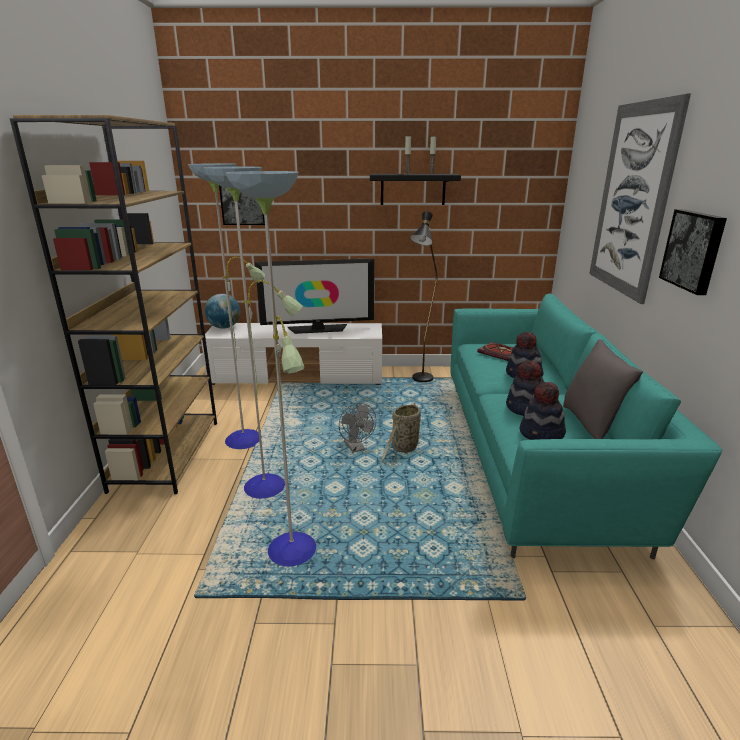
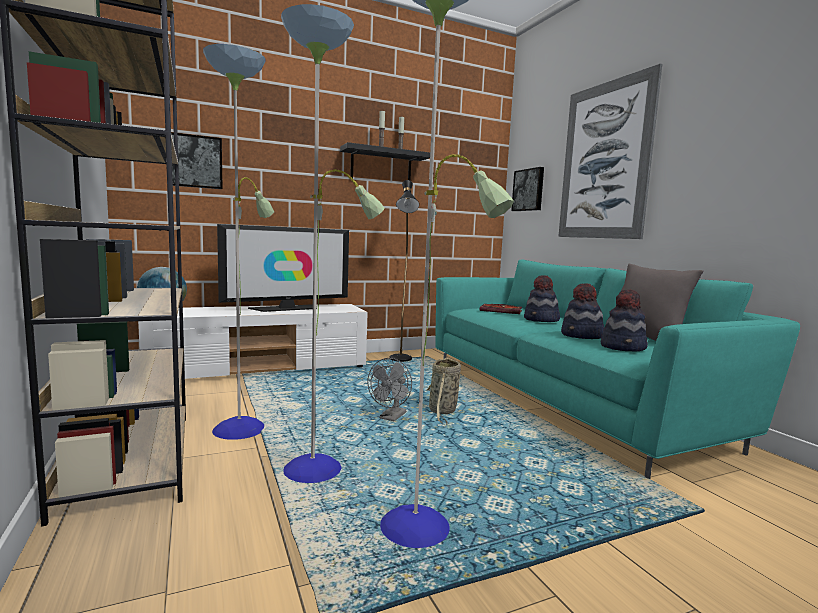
camera: 25 degrees left, 15 degrees down
(356, 448) = (391, 418): grey fan -> grey fan turned 75 degrees clockwise
(694, 250) = (700, 176): picture -> picture (529, 190)

